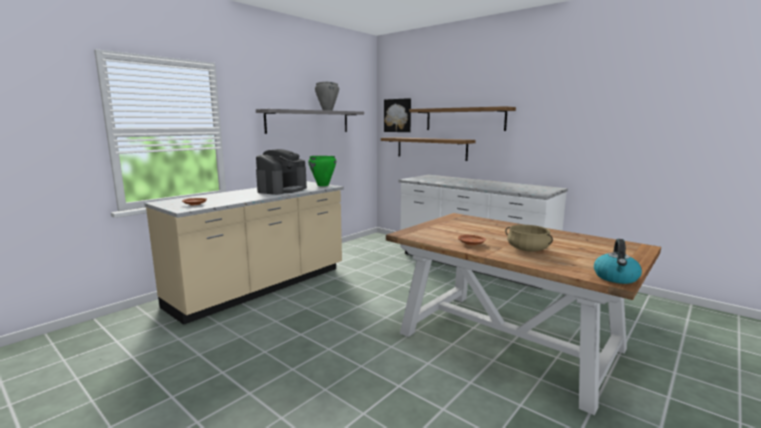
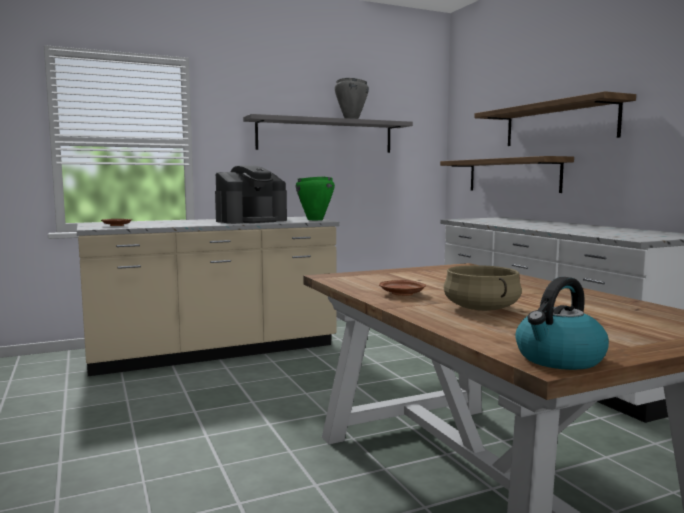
camera: 25 degrees right, 5 degrees down
(398, 115) = (472, 127): picture -> none

